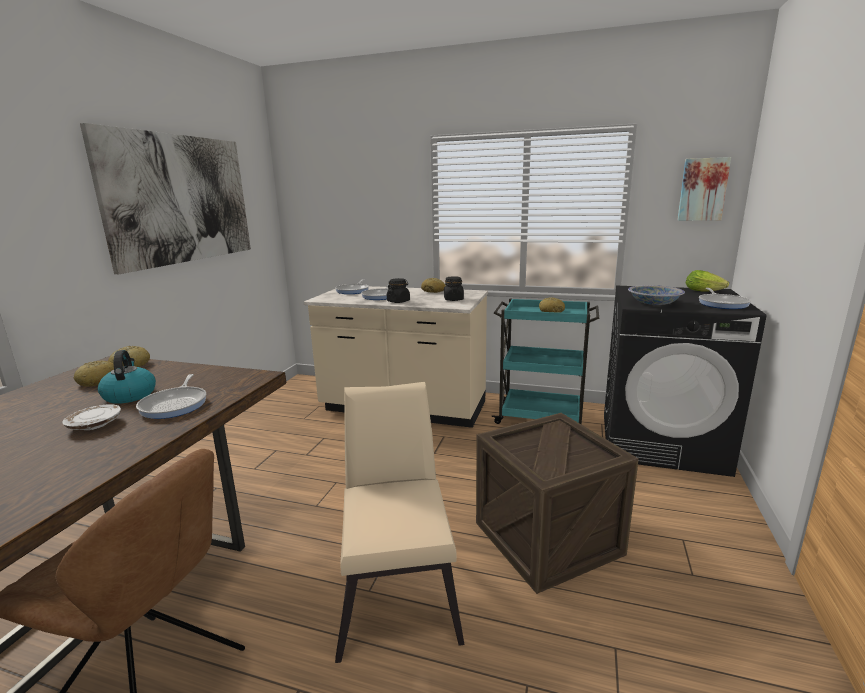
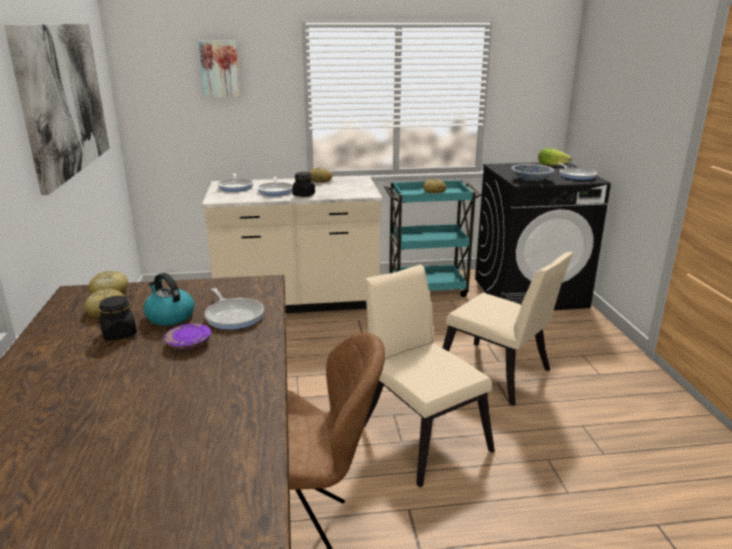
camera: 25 degrees left, 5 degrees up
(94, 425) = (188, 344): white plate -> purple plate
(453, 299) = (353, 188): black jar -> black jar (119, 334)
(547, 538) = (498, 375): crate -> beige chair
(702, 189) = (542, 79): picture -> picture (220, 69)

